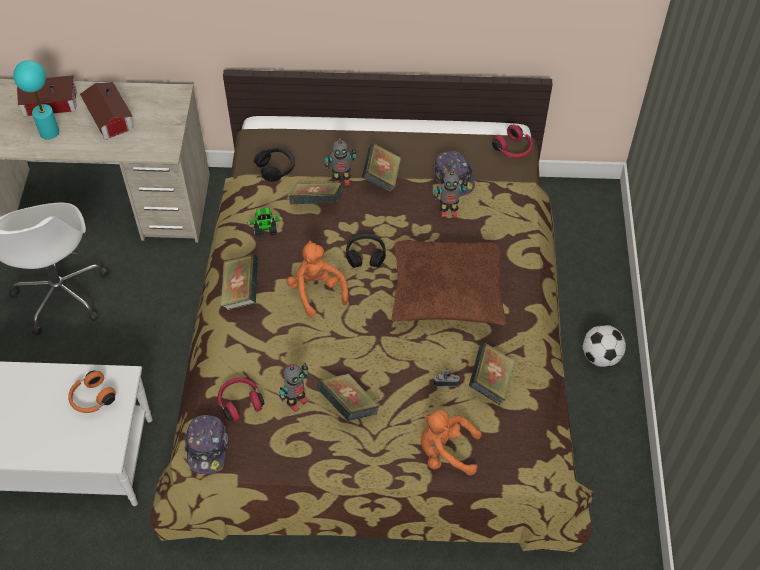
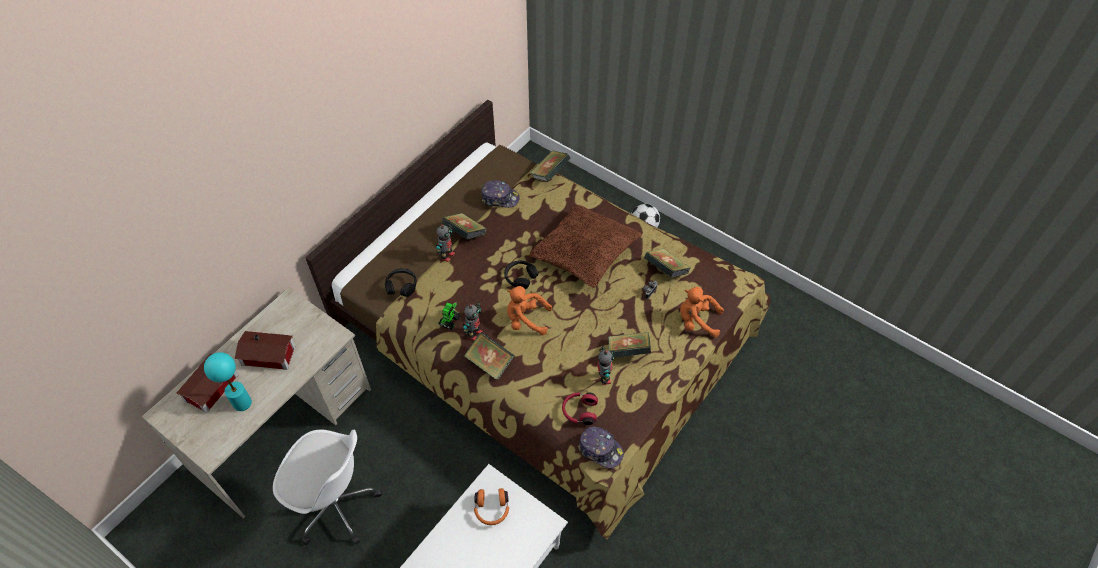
camera: 55 degrees left, 0 degrees up
(317, 203) = (454, 280): book -> book (550, 174)
(446, 452) = (697, 321): orange plush toy -> orange plush toy turned 60 degrees clockwise
(448, 212) = (524, 216): toy robot -> toy robot (474, 334)
(513, 149) = (502, 158): red headphones -> none

